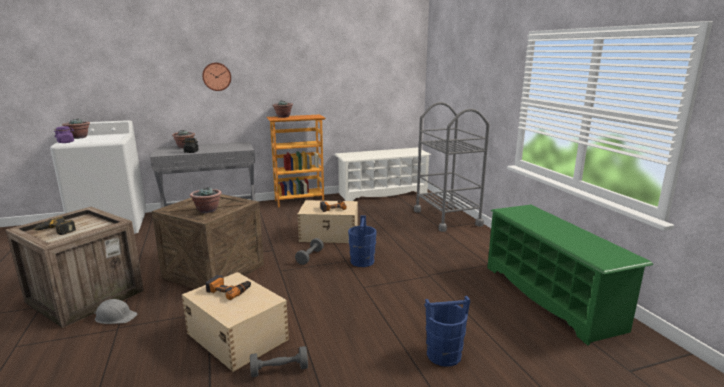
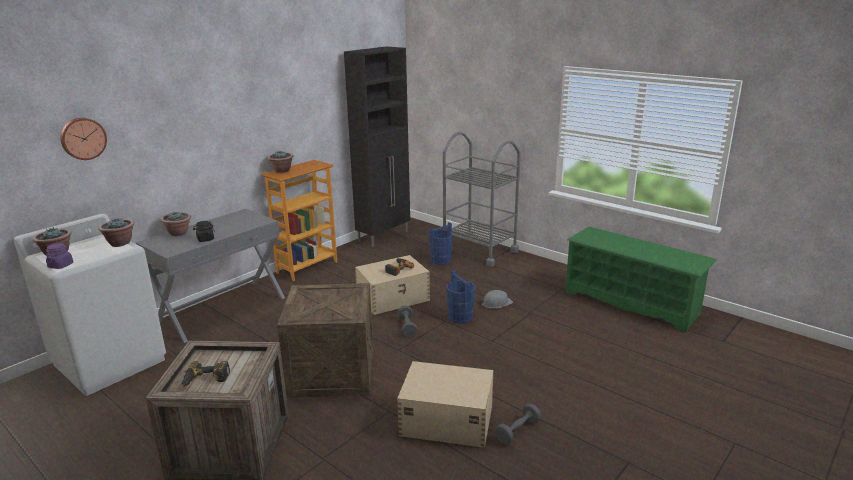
camera: 30 degrees left, 5 degrees up
(115, 317) = (302, 450): grey hard hat -> grey hard hat (496, 303)
(207, 210) = (336, 307): potted plant -> potted plant (120, 243)
(216, 76) = (201, 134): wall clock -> wall clock (83, 138)
(229, 290) = (433, 379): power drill -> none
(382, 193) = (384, 236): white shoe rack -> black cabinet
(443, 355) = (612, 373): blue bucket -> blue bucket (440, 260)

